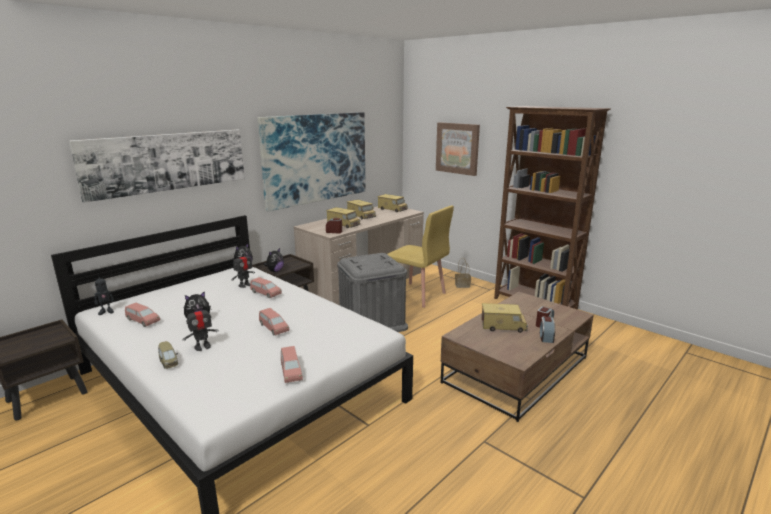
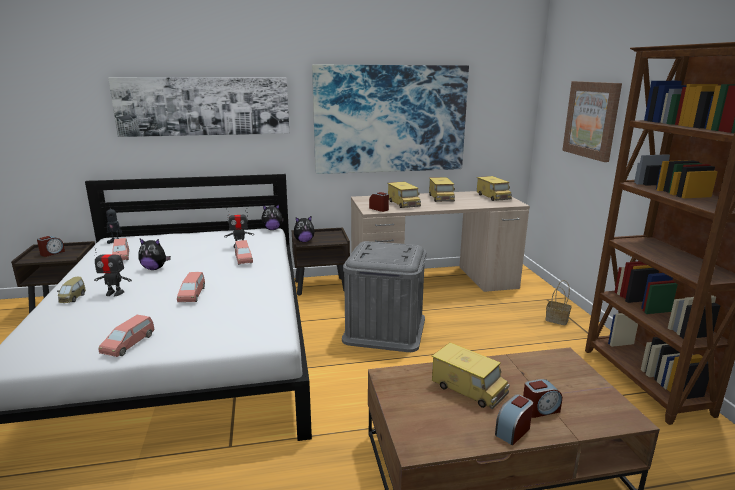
camera: 35 degrees right, 0 degrees up
(28, 342) = (52, 253): none -> alarm clock
(416, 295) = (478, 314): yellow chair -> none

